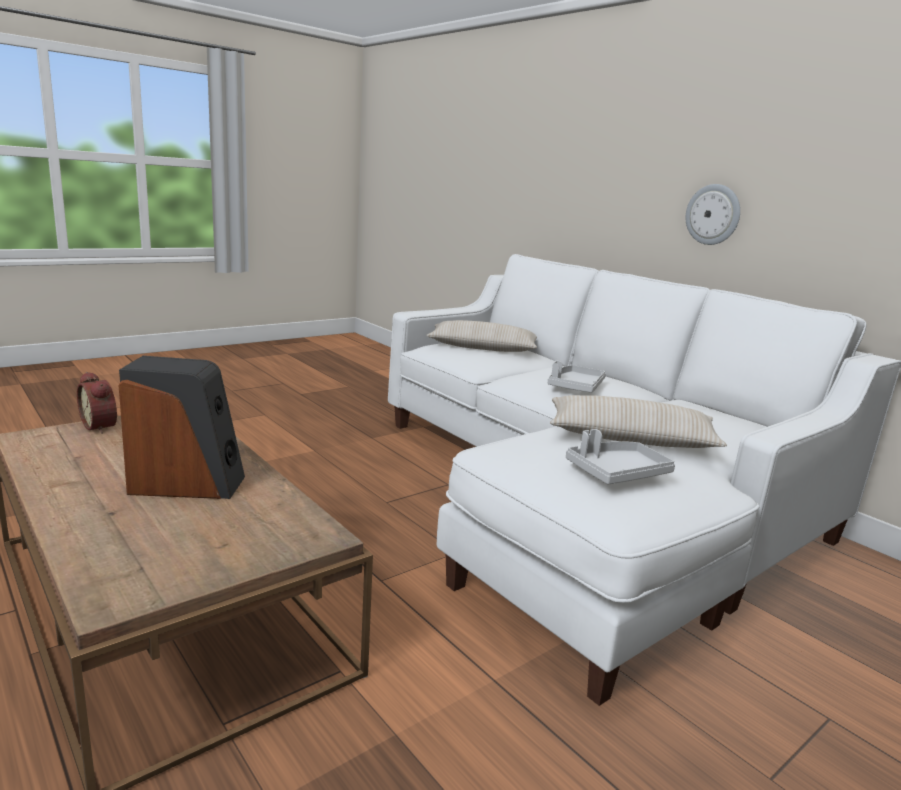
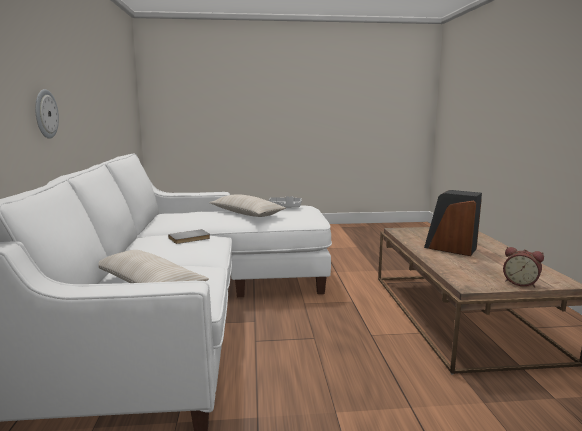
camera: 145 degrees left, 5 degrees down
(102, 426) = (520, 283): alarm clock -> alarm clock turned 135 degrees clockwise
(575, 387) = (190, 238): grey tray -> grey book

